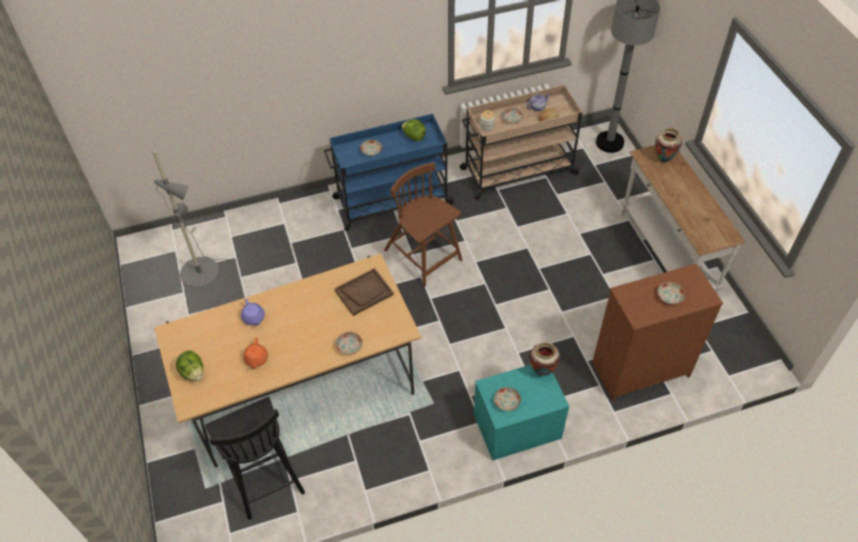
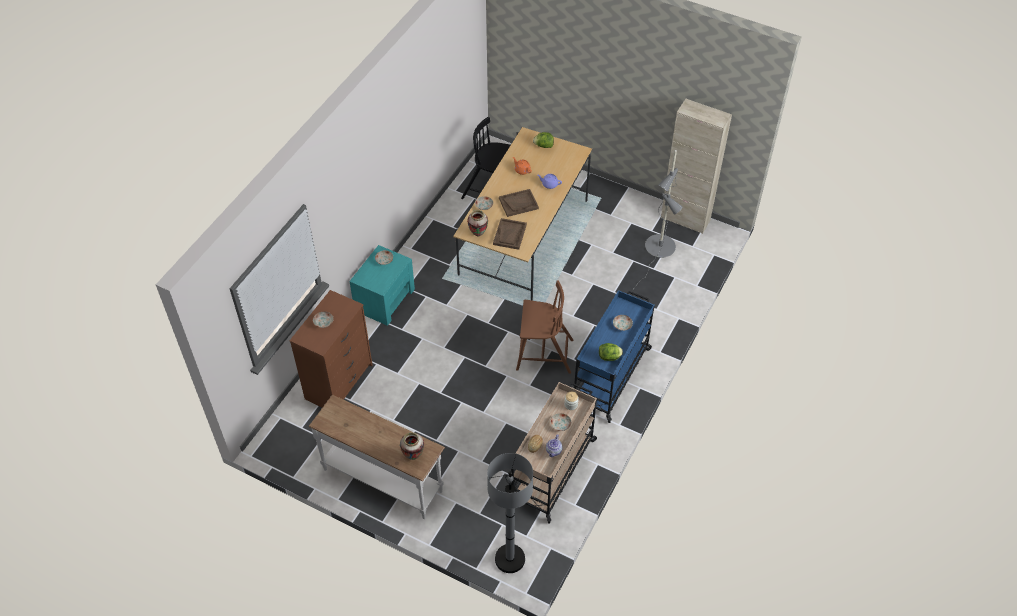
camera: 135 degrees right, 0 degrees up
(140, 279) = (685, 219): none -> beige cabinet
(312, 321) = (518, 203): none -> brown tray
(542, 371) = (380, 288): vase -> vase (478, 234)

